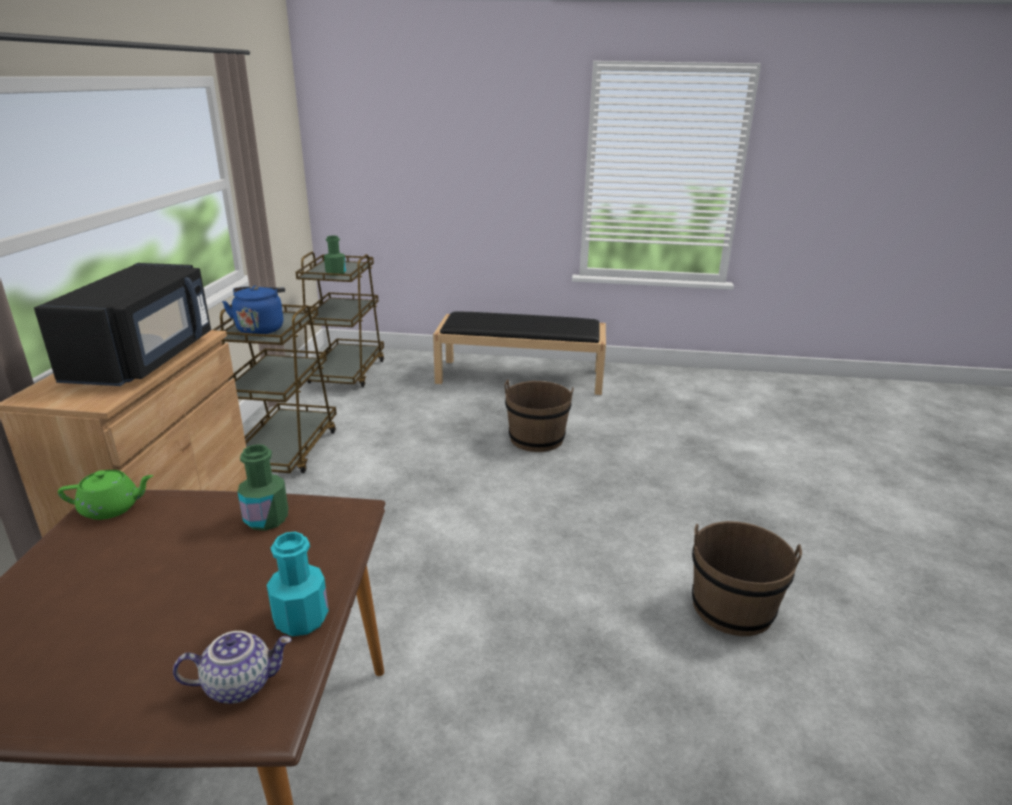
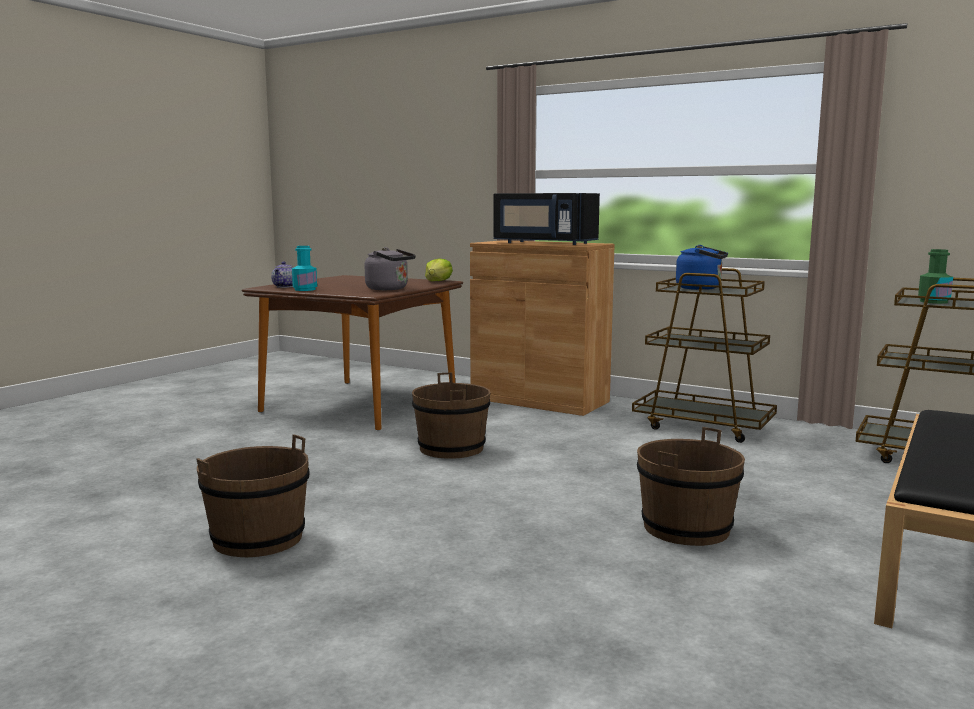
camera: 115 degrees right, 15 degrees down
(112, 508) = (438, 281): green teapot -> lettuce
(266, 519) = (389, 289): green bottle -> grey kettle
(430, 578) = (451, 449): none -> brown bucket

